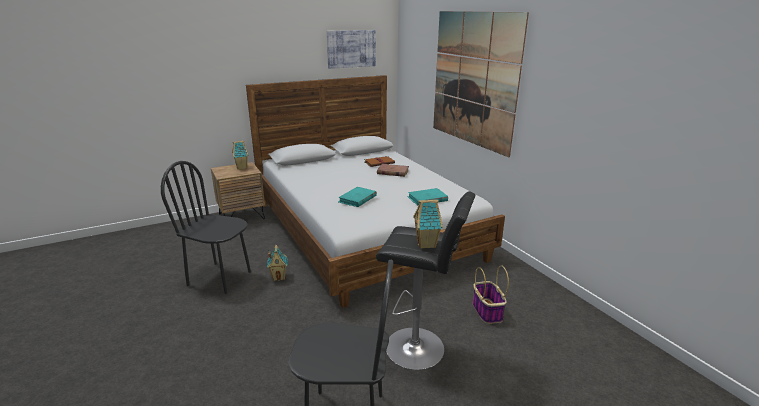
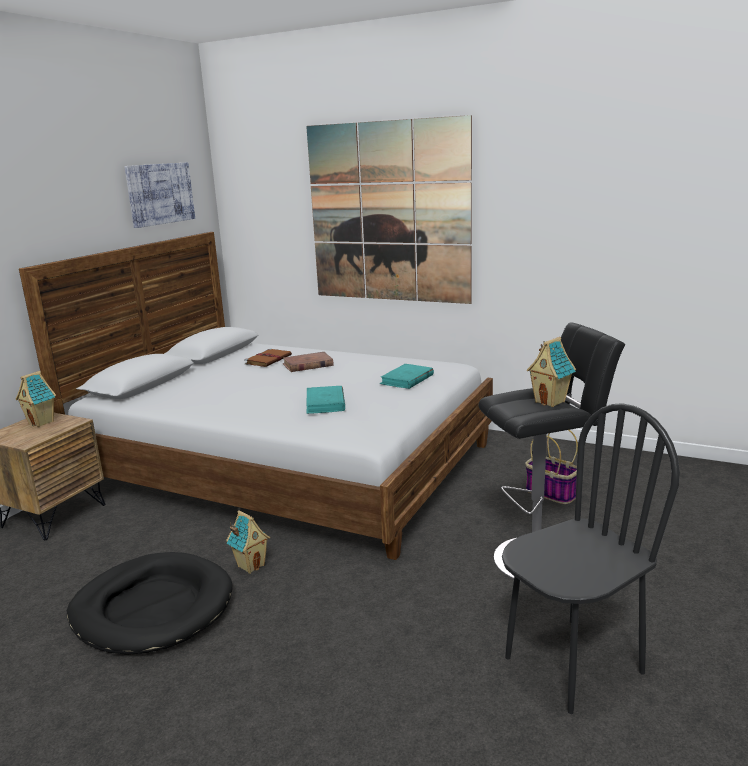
camera: 35 degrees left, 5 degrees down
(220, 278) = (153, 608): black chair -> black dog bed

